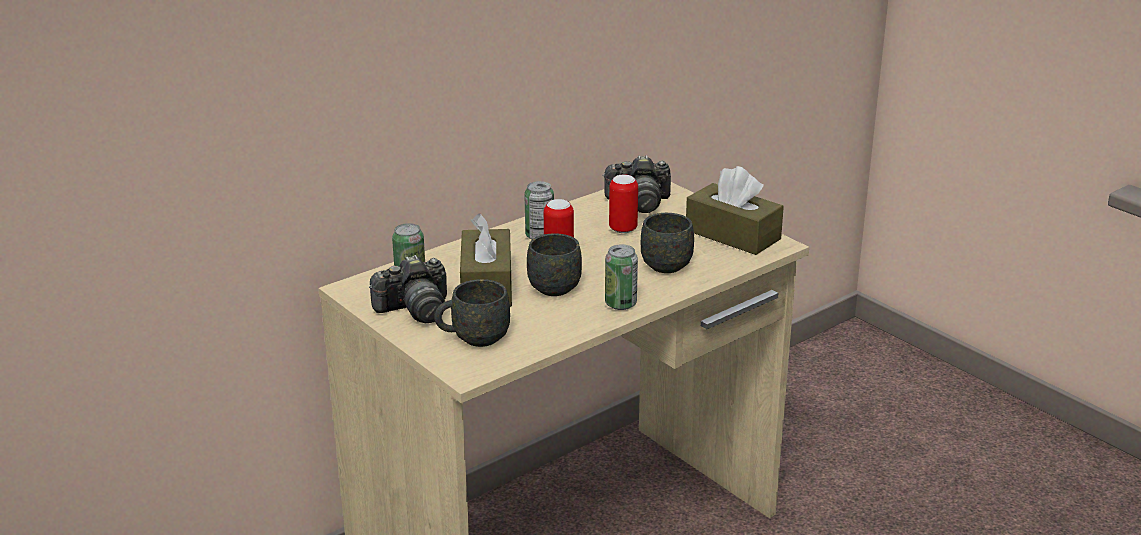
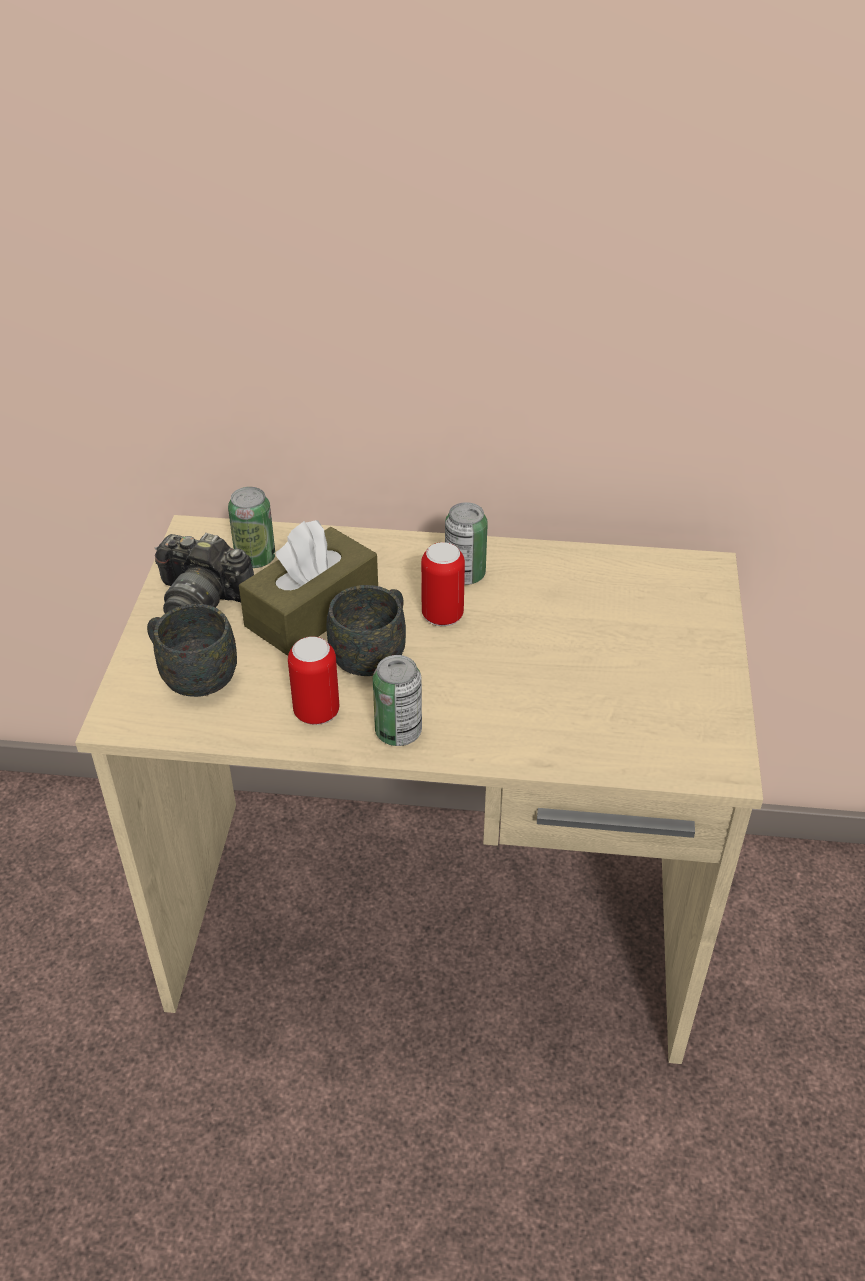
camera: 45 degrees right, 15 degrees up
(623, 229) = (569, 620): can -> can (316, 712)
(639, 202) = (648, 591): camera -> none
(669, 262) = (544, 707): grey mug -> none
(732, 235) = (687, 713): brown tissue box -> none

